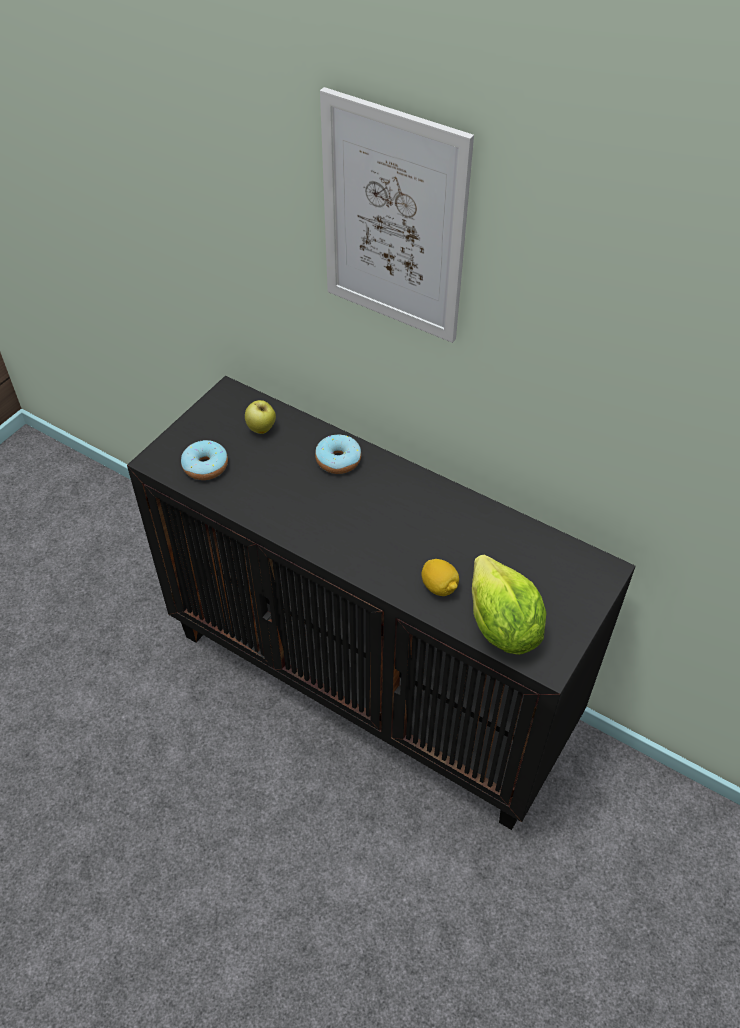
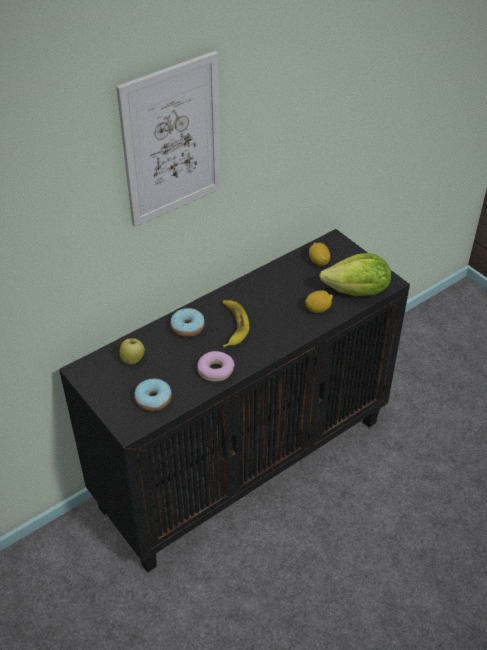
camera: 70 degrees left, 5 degrees down
(274, 509) = (216, 370): none -> donut
(361, 503) = (232, 325): none -> banana
(543, 563) = (319, 261): none -> lemon

